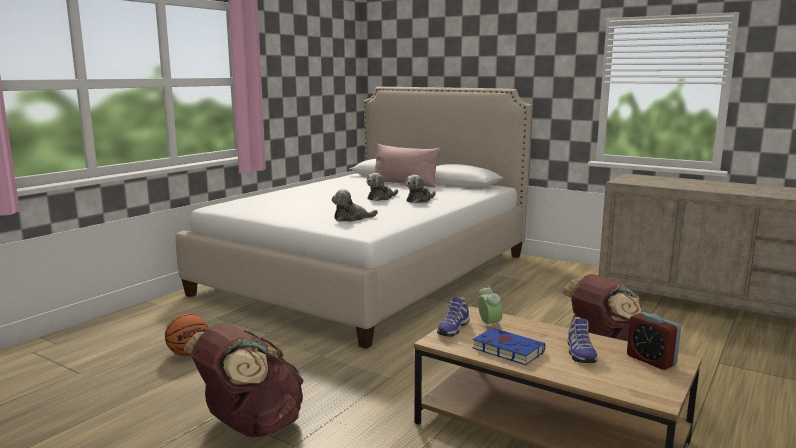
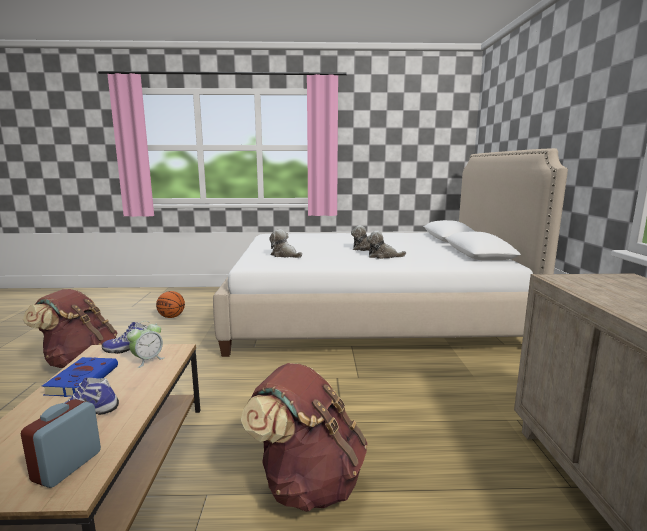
camera: 55 degrees right, 0 degrees up
(404, 183) = (434, 244): pink pillow -> none

